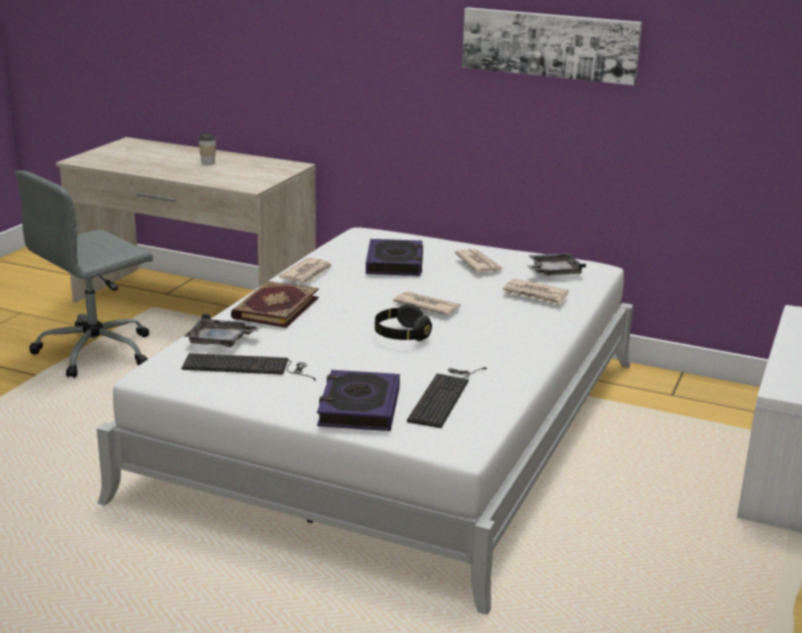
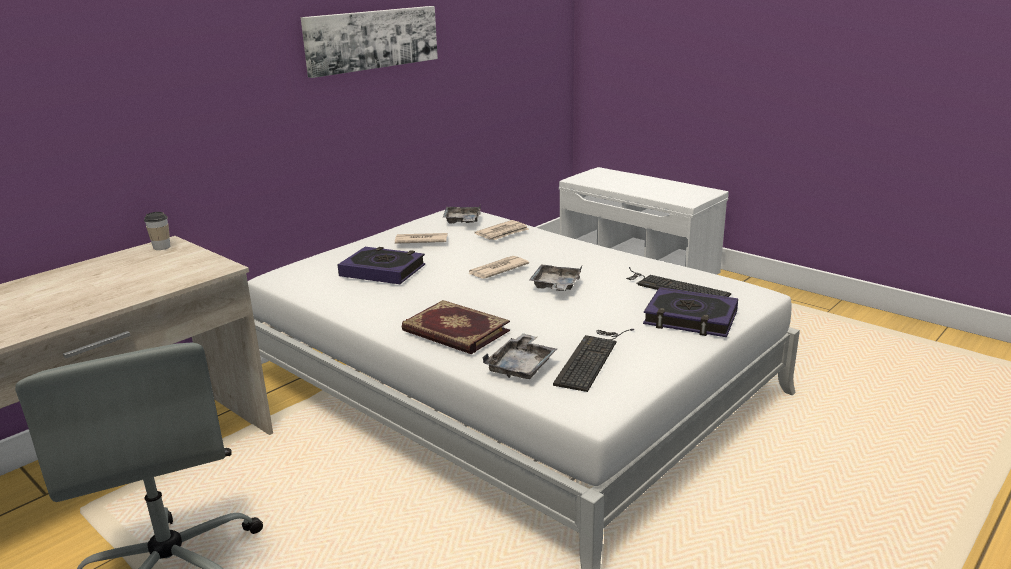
camera: 70 degrees left, 0 degrees up
(208, 162) = (80, 283): cup -> cup (162, 247)
(308, 273) = (371, 310): newspaper -> none
(401, 335) = (555, 286): black headphones -> grey tray

